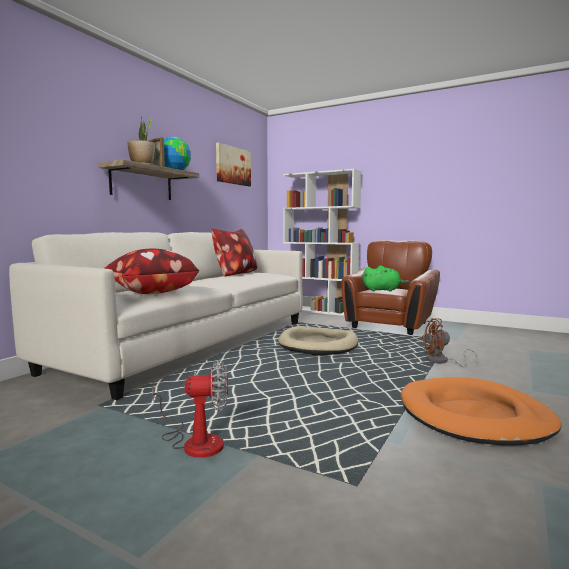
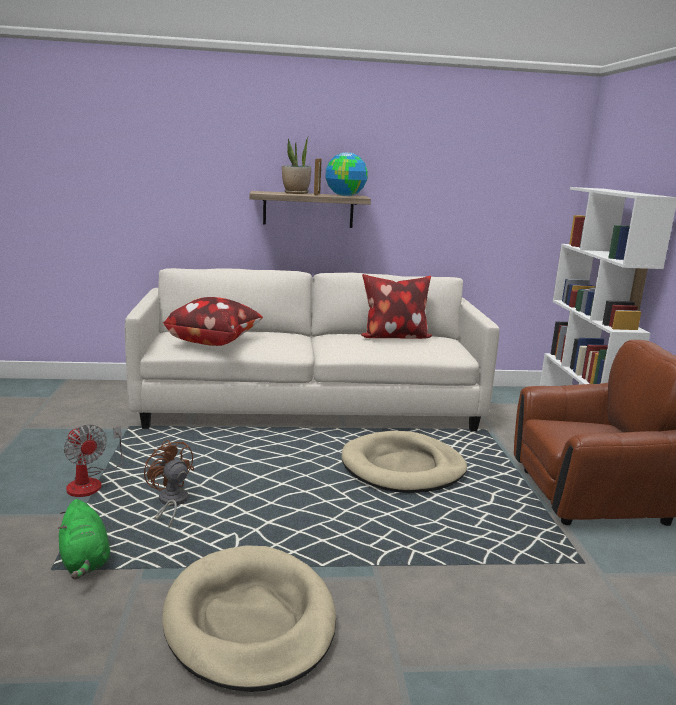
camera: 55 degrees right, 10 degrees up
(233, 165) = (488, 173): picture -> none
(383, 290) = (568, 431): green plush toy -> green plush toy (85, 561)
(442, 361) = (449, 571): brown fan -> brown fan (171, 503)
(474, 416) = (250, 621): orange dog bed -> beige dog bed

